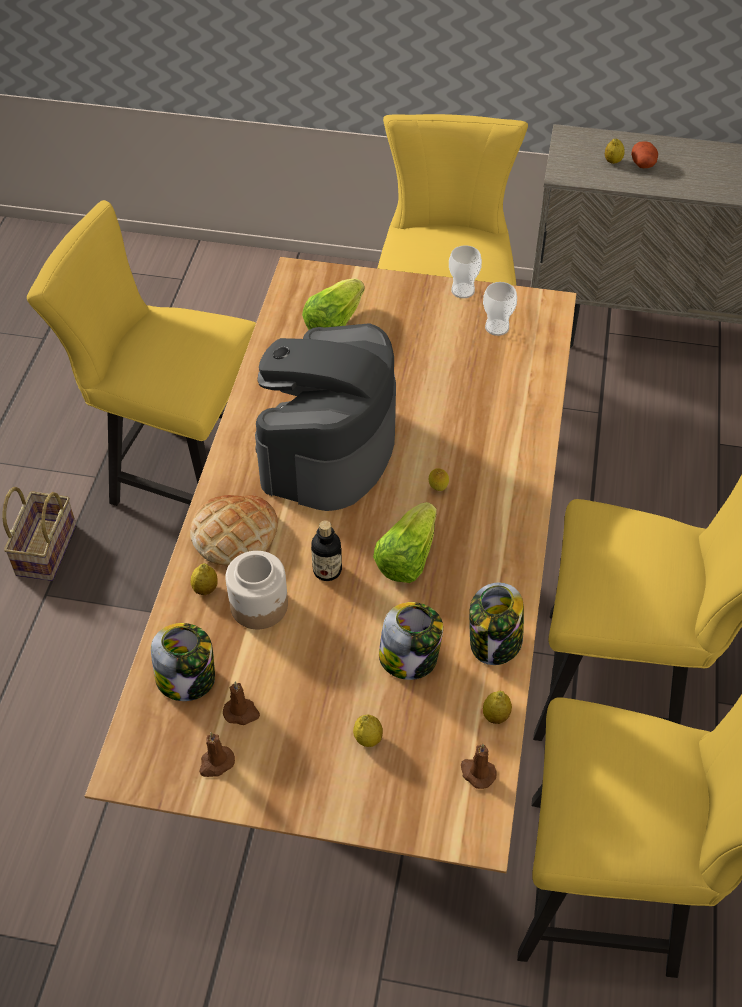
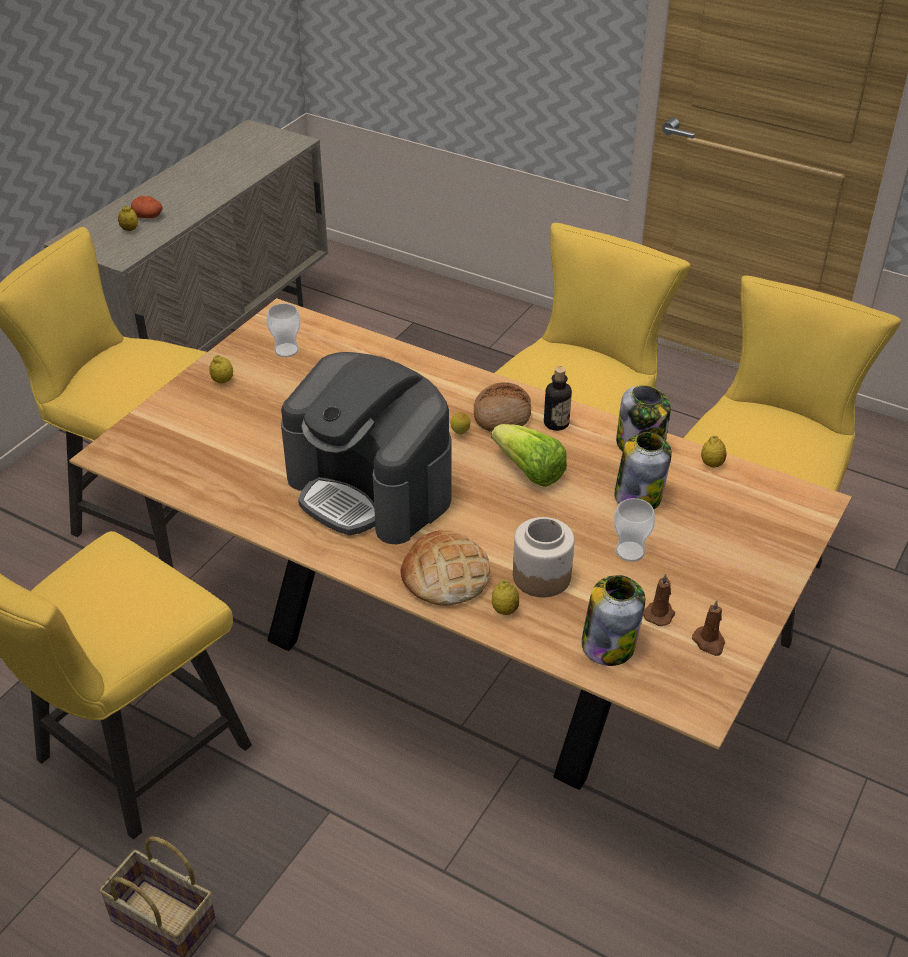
camera: 70 degrees left, 10 degrees down
(327, 570) = (520, 523): bottle -> bottle (556, 423)
(334, 323) = (202, 445): lettuce -> none
(368, 739) = (712, 540): lemon -> lemon (222, 381)
(463, 290) = (222, 356): cup -> cup (630, 551)
(477, 772) = (761, 488): brown candle -> none
(484, 513) = (502, 415): none -> bread

